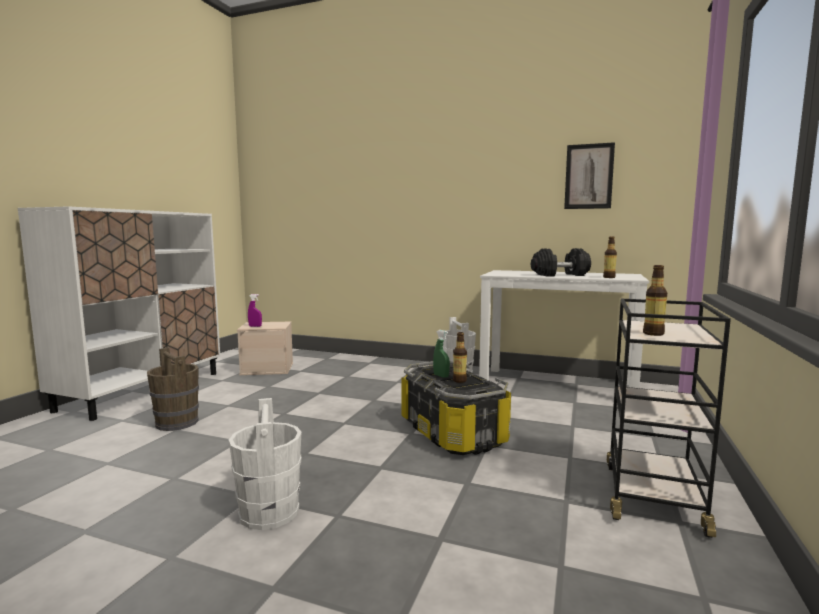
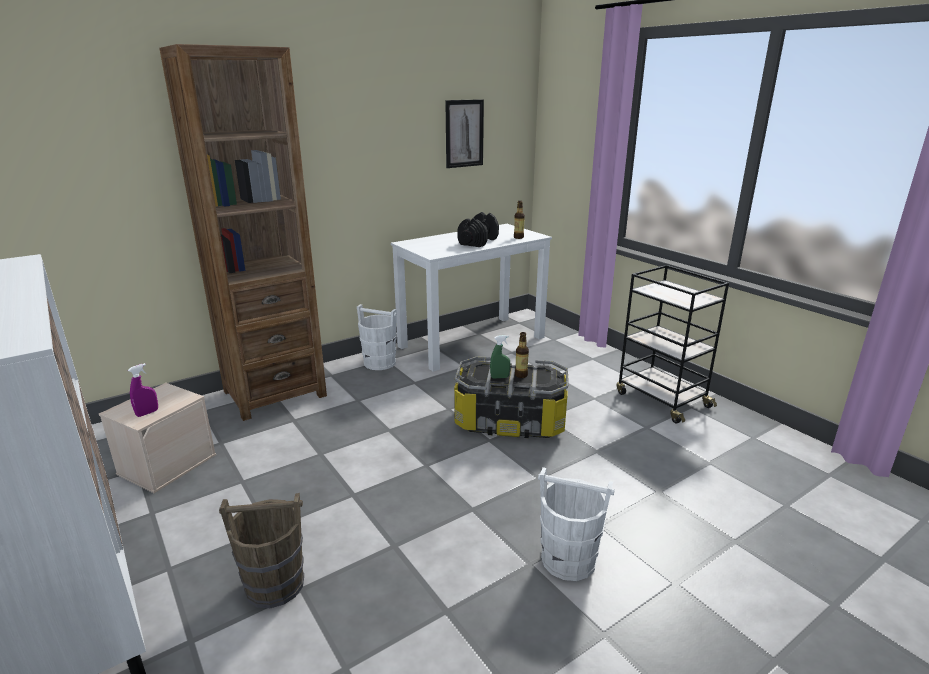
camera: 55 degrees left, 15 degrees up
(369, 363) = (274, 393): none -> brown bookcase
(653, 334) = (684, 299): bottle -> none

